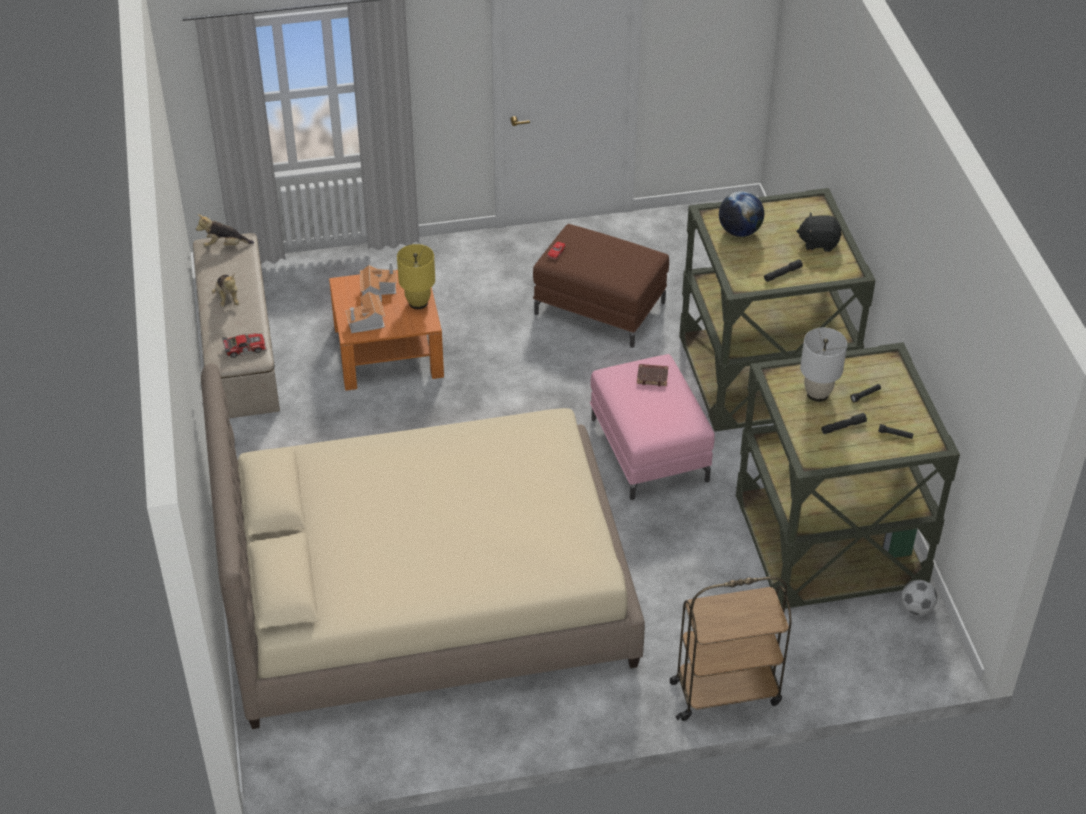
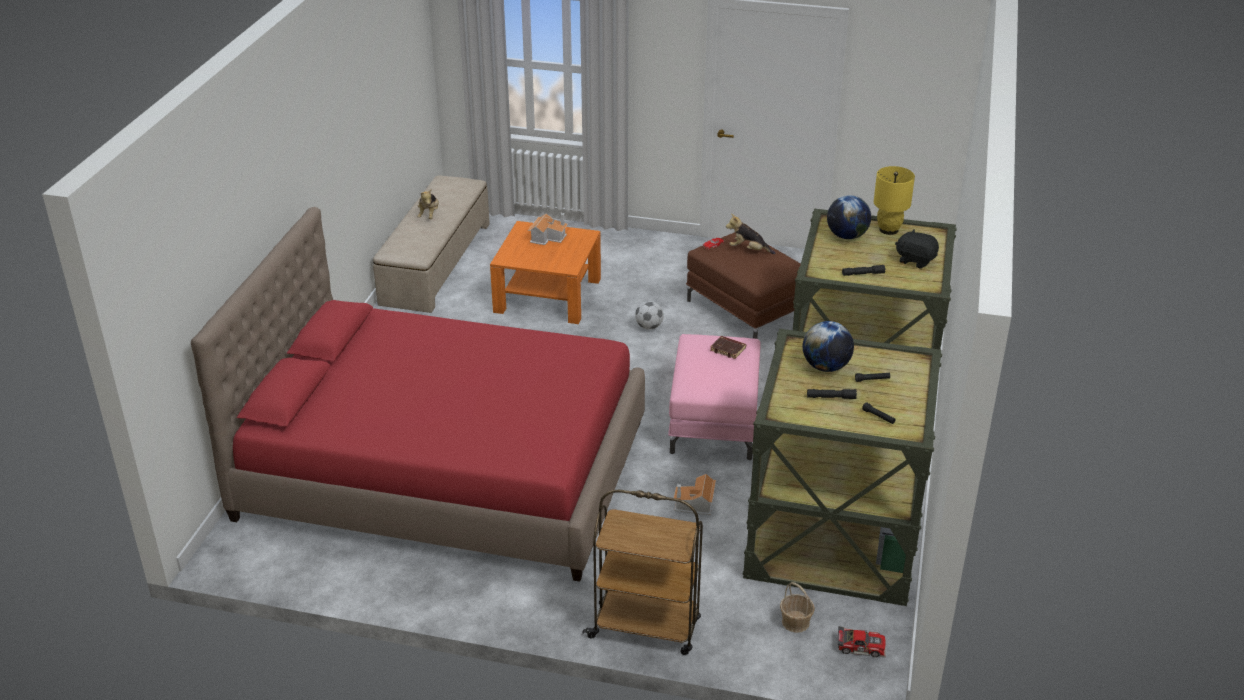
camera: 25 degrees right, 10 degrees down
(225, 245) = (456, 183): plush toy -> plush toy (748, 250)
(245, 347) = (415, 248): toy car -> toy car (861, 645)
(367, 322) = (522, 255): toy house -> toy house (695, 504)
(418, 303) = (573, 253): yellow table lamp -> yellow table lamp (888, 230)
(426, 593) = (443, 469): beige bed -> red bed
(817, 394) = (826, 367): white table lamp -> globe
(848, 637) = (795, 622): none -> basket
(916, 608) = (881, 620): football -> football (649, 327)

